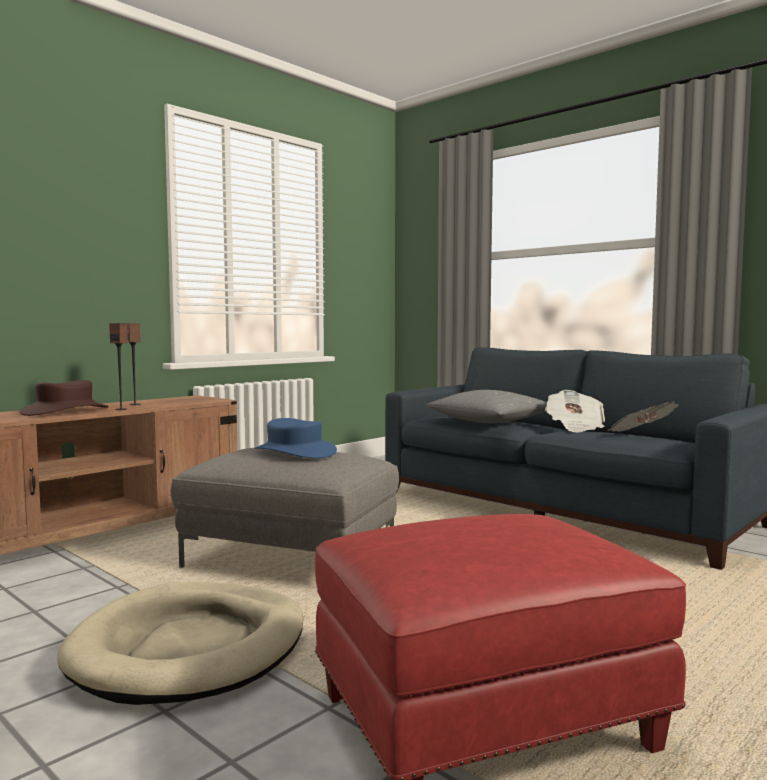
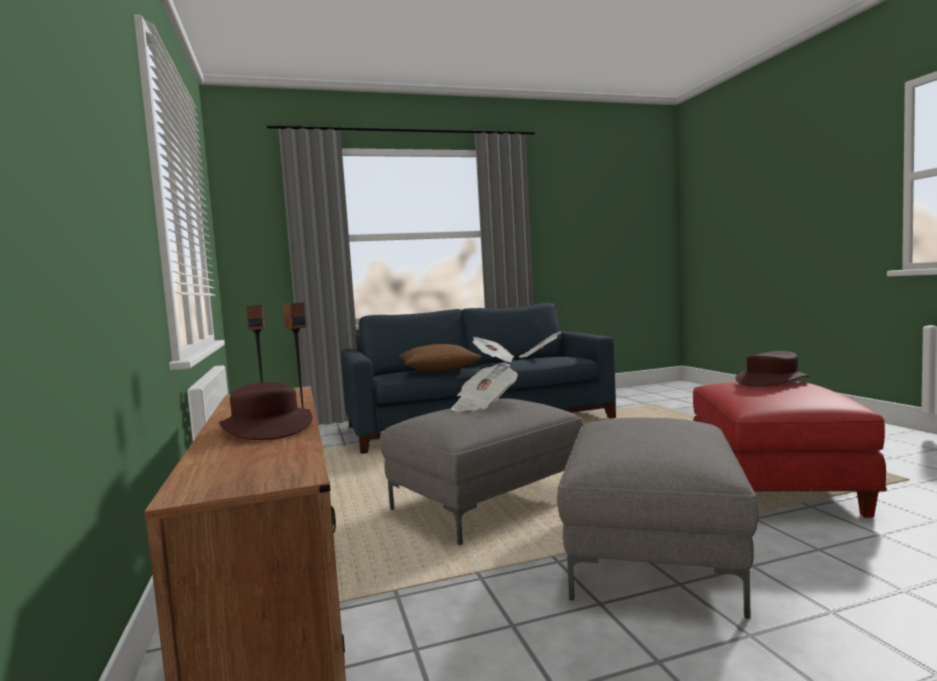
camera: 60 degrees left, 0 degrees up
(190, 648) = (650, 551): beige dog bed -> grey ottoman
(294, 452) = (483, 406): blue hat -> newspaper
(490, 422) = (438, 369): grey pillow -> brown pillow
(540, 532) = (772, 381): none -> brown hat

